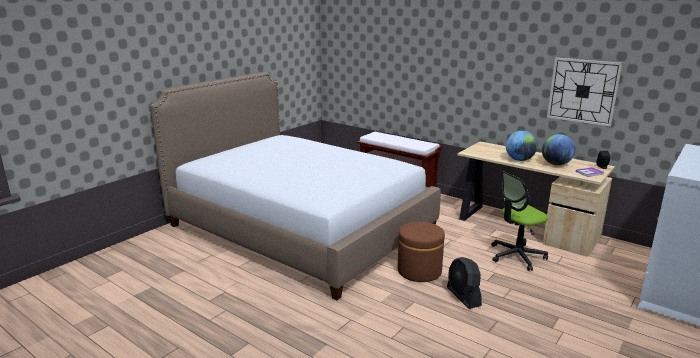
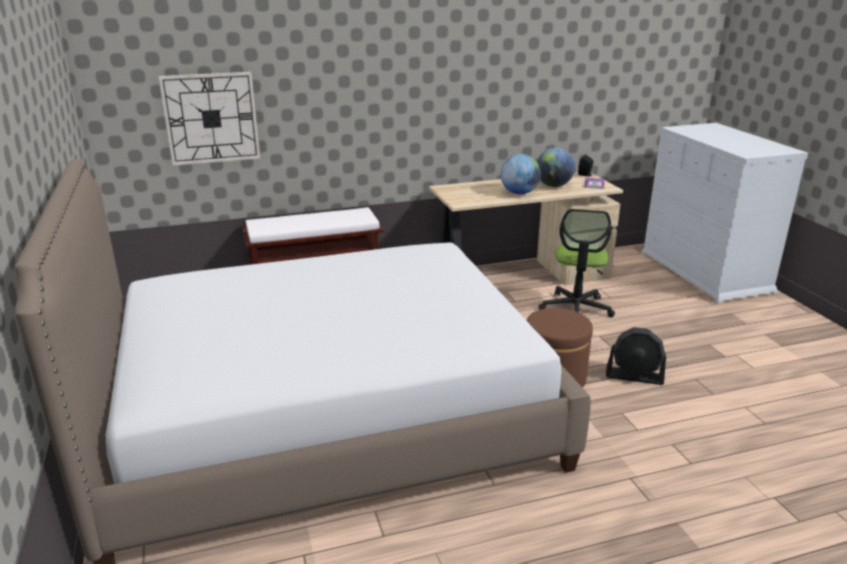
camera: 55 degrees left, 5 degrees up
(583, 91) = (548, 90): wall clock -> wall clock (211, 118)

